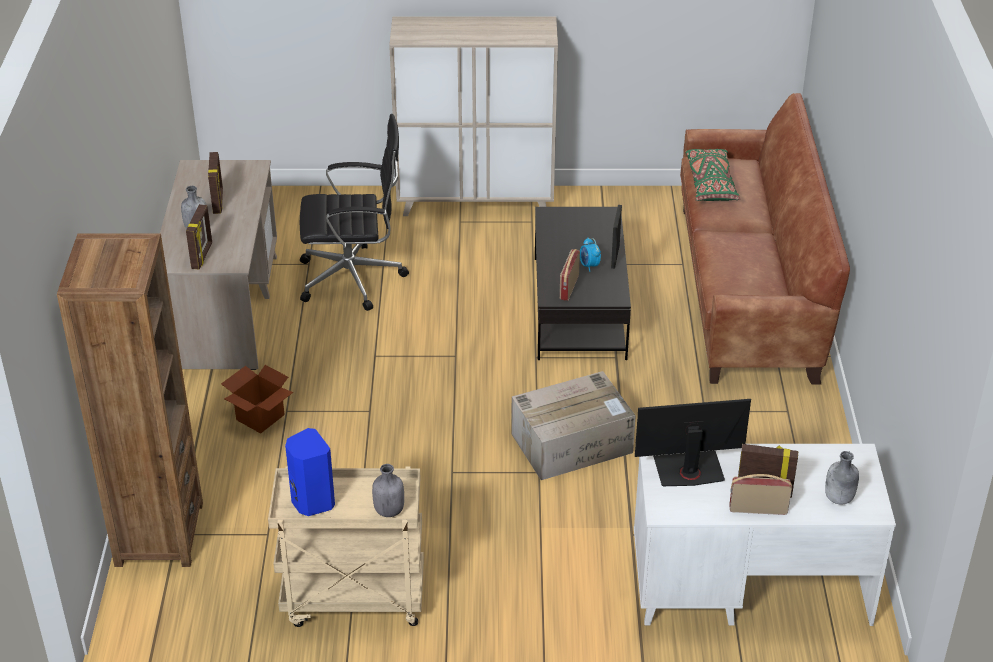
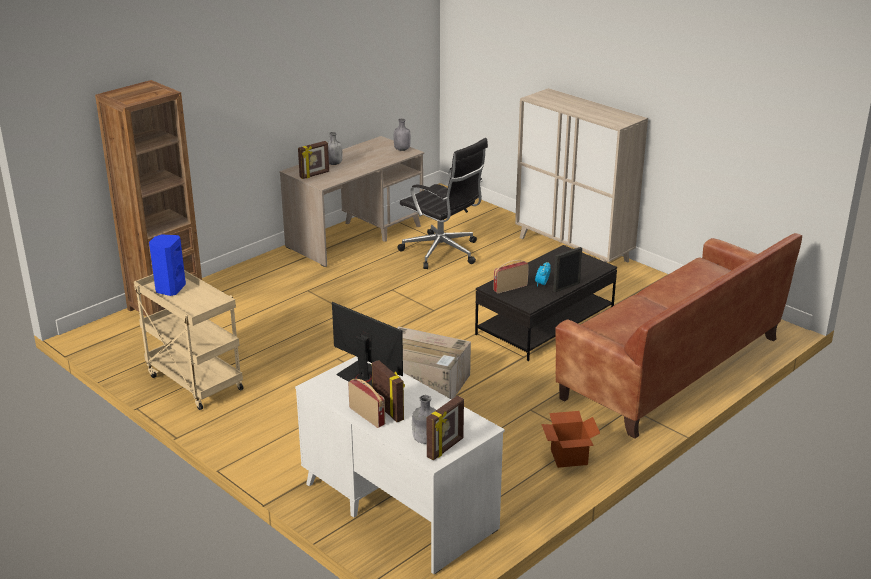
camera: 45 degrees right, 10 degrees down
(218, 201) = (365, 158): picture frame -> picture frame (446, 448)
(260, 417) = (291, 286): cardboard box -> cardboard box (569, 457)
(389, 510) = (194, 311): grey bottle -> grey bottle (402, 149)
(711, 184) = (687, 274): green pillow -> none

